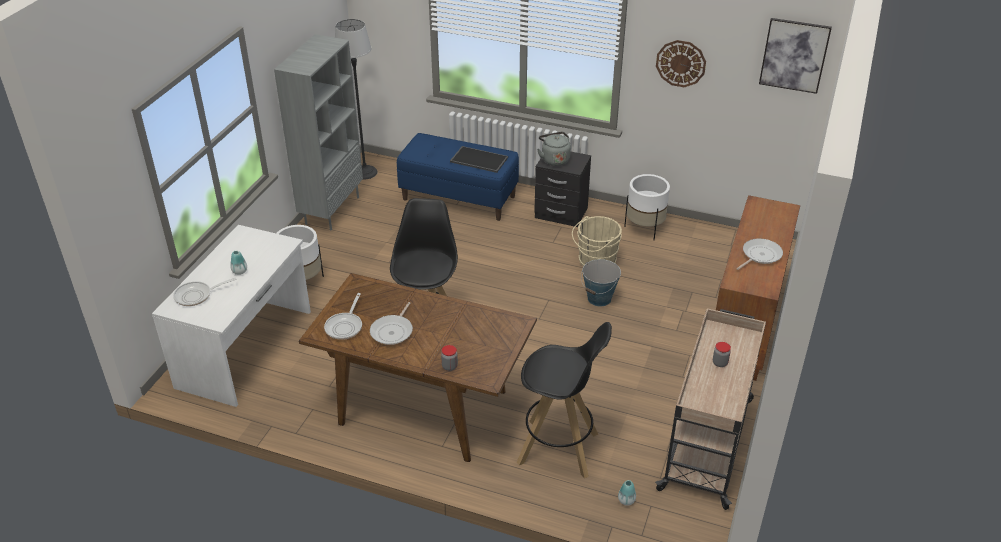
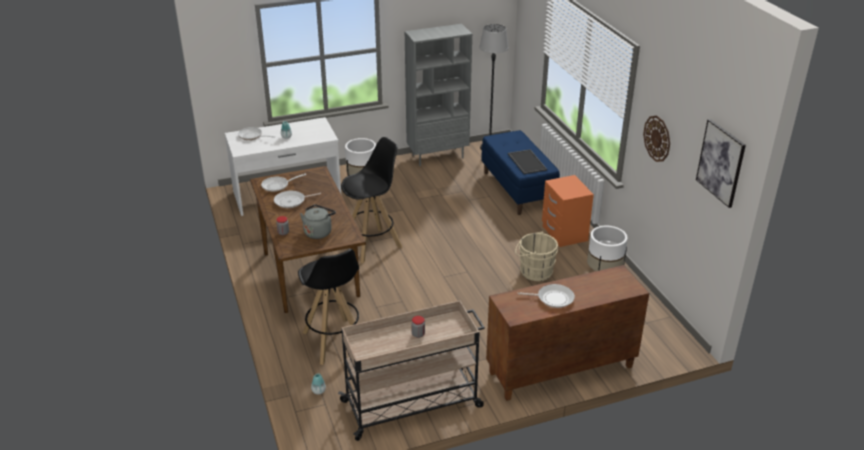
camera: 50 degrees right, 5 degrees down
(554, 159) = (564, 183): grey kettle -> grey kettle (318, 232)
(561, 213) = (564, 233): black nightstand -> orange nightstand
(599, 298) = (497, 291): bucket -> none

